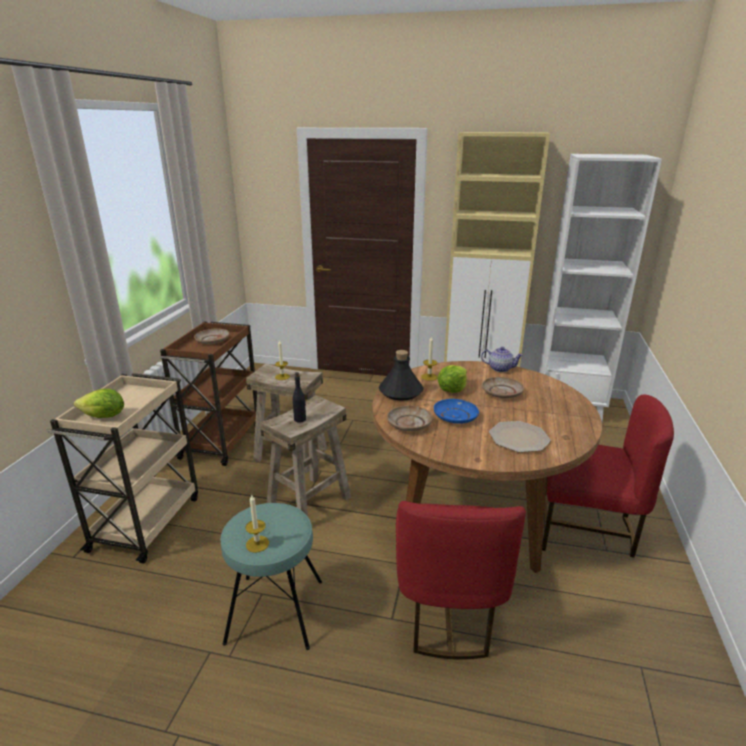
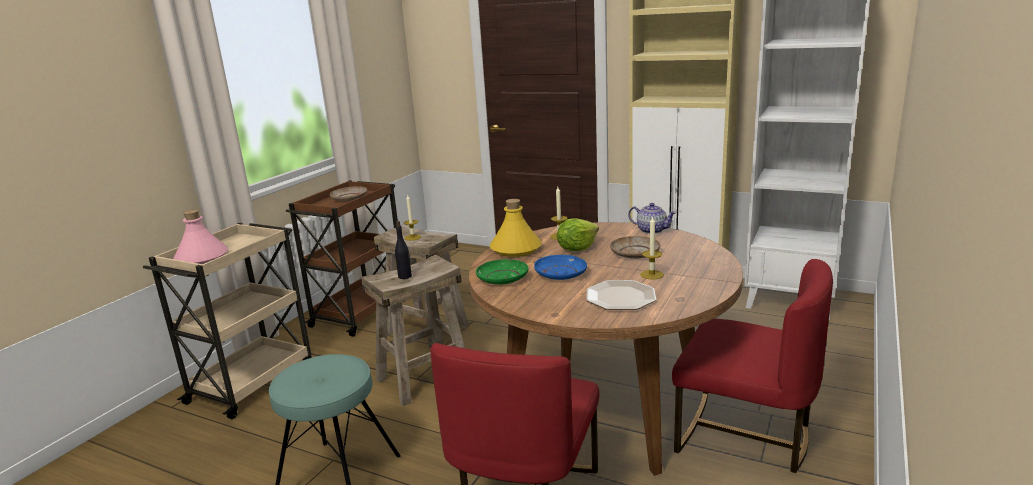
camera: 15 degrees right, 5 degrees down
(104, 417) = (202, 259): lettuce -> pink bottle
(257, 544) = (302, 387): candle -> candle (651, 274)
(400, 392) = (515, 249): black bottle -> yellow bottle
(409, 424) = (502, 278): beige plate -> green plate

